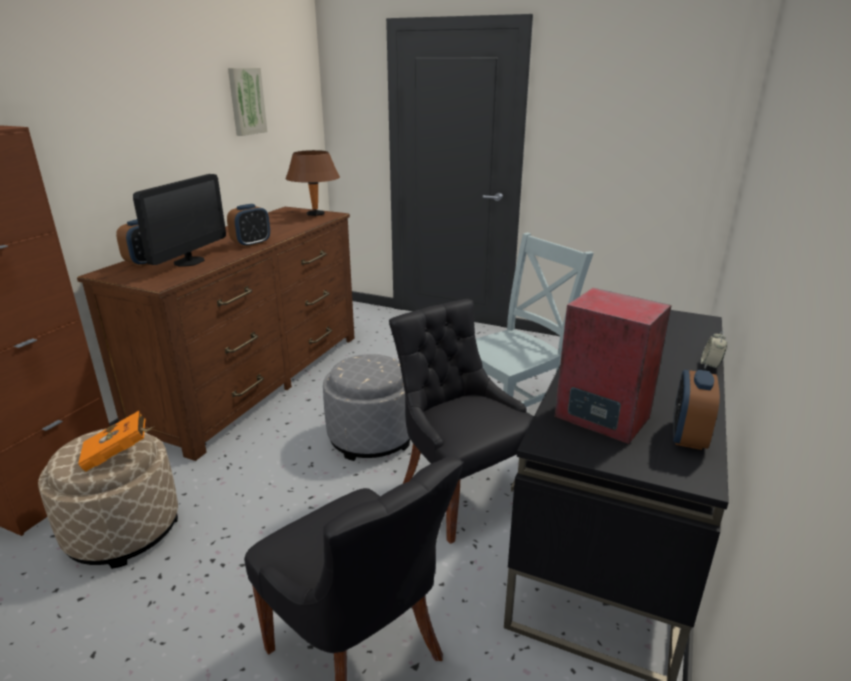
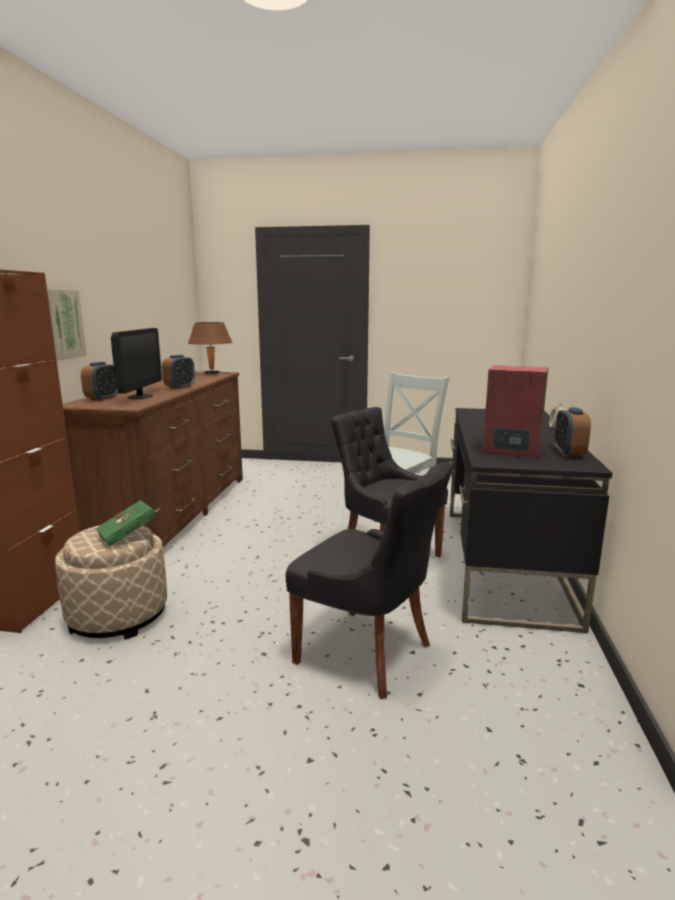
camera: 15 degrees left, 10 degrees down
(120, 455) = (130, 536): orange book -> green book
(246, 101) = (153, 282): picture -> picture (63, 324)
(371, 437) = (296, 535): grey ottoman -> none

